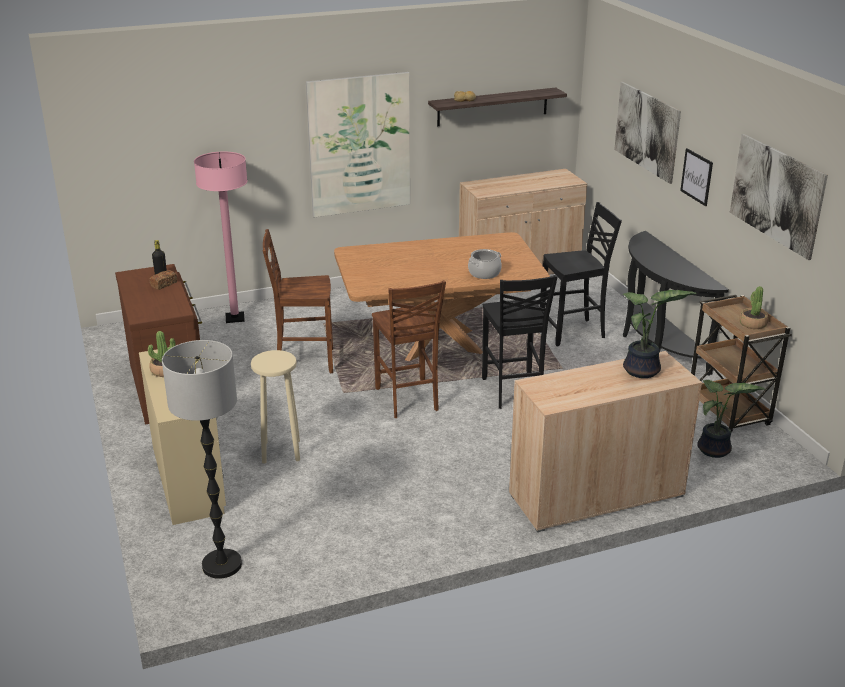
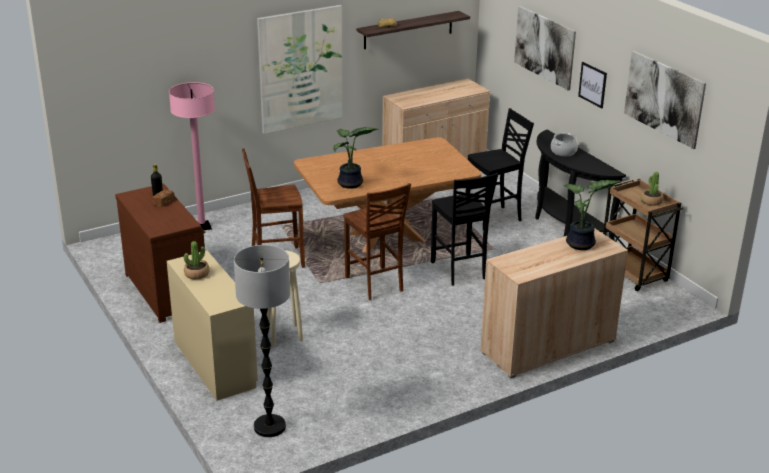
camera: 10 degrees left, 0 degrees up
(484, 273) = (427, 174): cooking pot -> cooking pot (563, 152)
(715, 451) = (630, 305): potted plant -> potted plant (351, 184)

